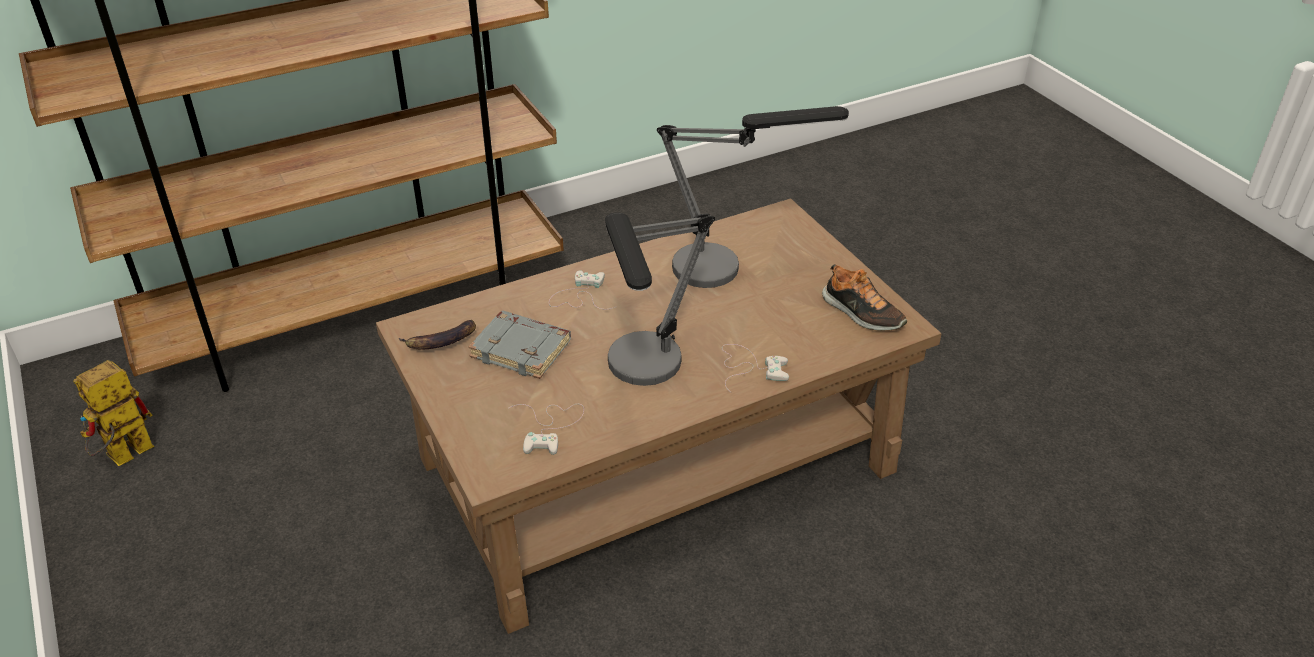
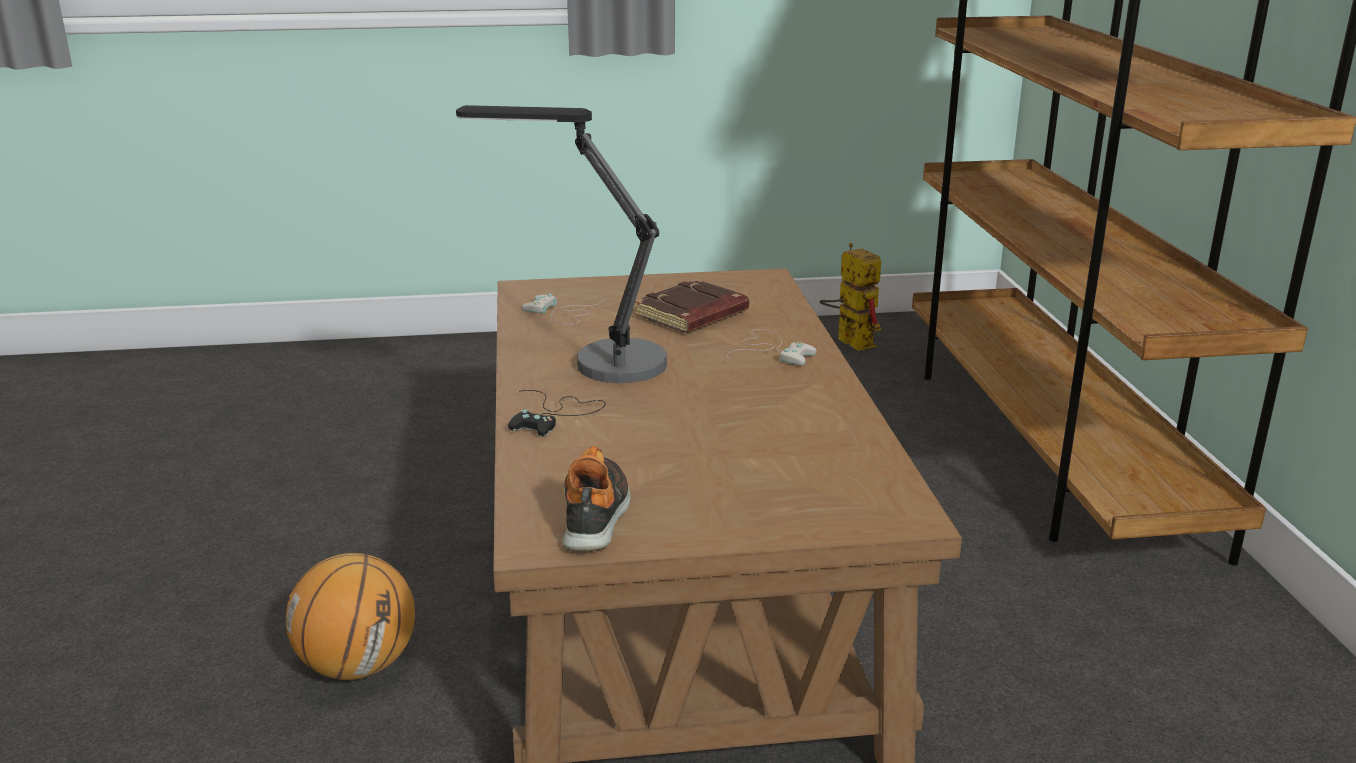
camera: 110 degrees right, 15 degrees down
(440, 341) = (733, 287): banana -> none
(522, 349) = (692, 315): grey book -> brown book
(726, 267) = (777, 441): table lamp -> none
(750, 367) = (556, 415): white game controller -> black game controller
(832, 612) = (358, 666): none -> basketball
(861, 313) = (596, 515): shoe -> shoe turned 120 degrees clockwise

